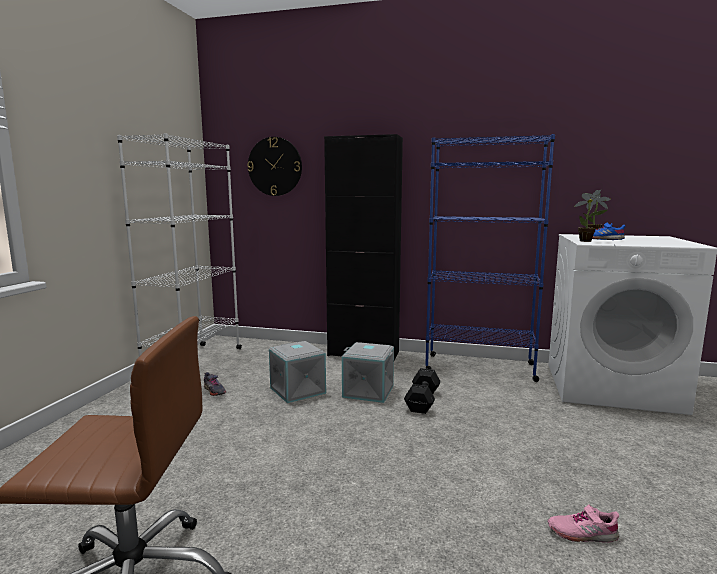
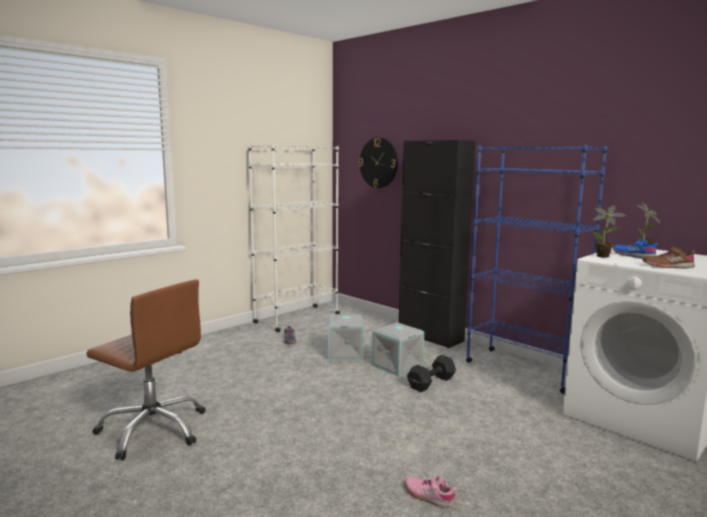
camera: 30 degrees right, 0 degrees up
(651, 243) = (667, 266): none -> brown shoe

